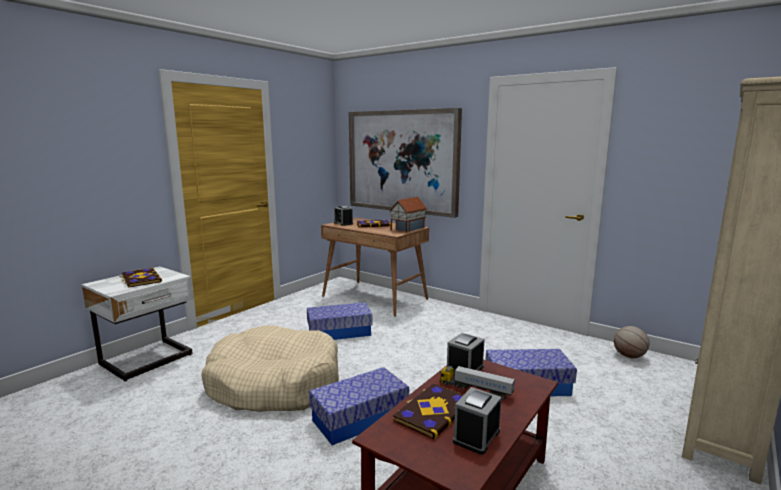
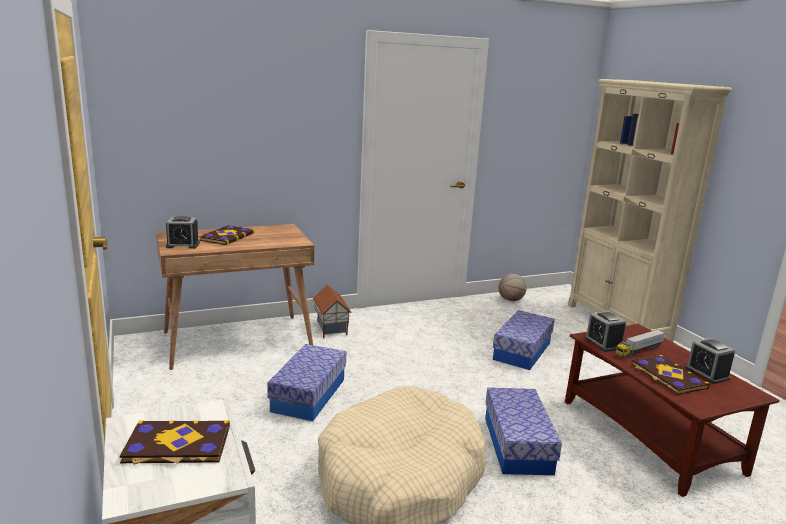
camera: 60 degrees left, 5 degrees up
(402, 161) = (239, 137): picture -> none
(407, 229) = (284, 232): toy house -> toy house (330, 328)

